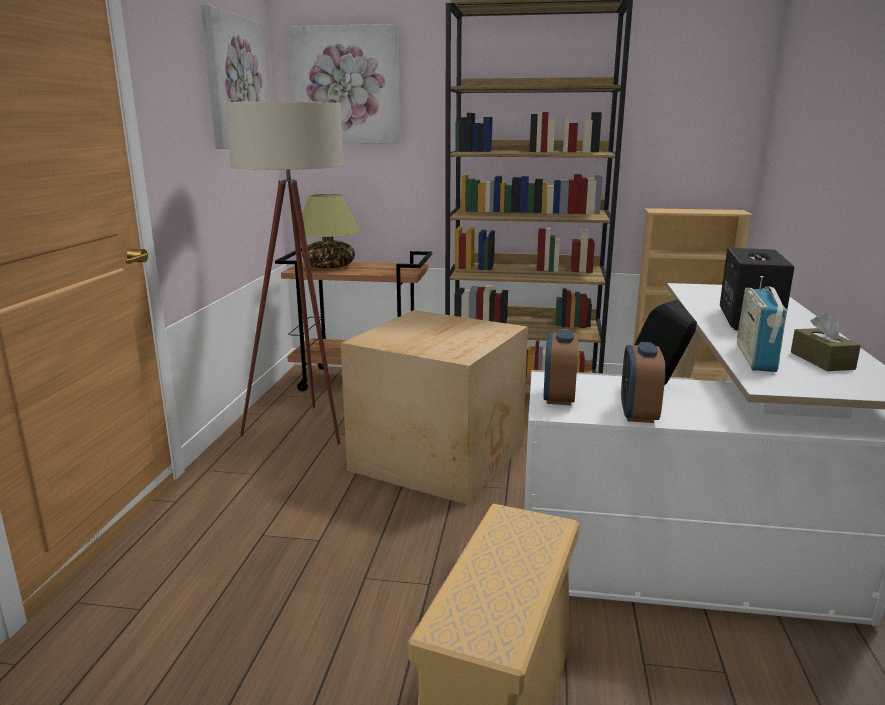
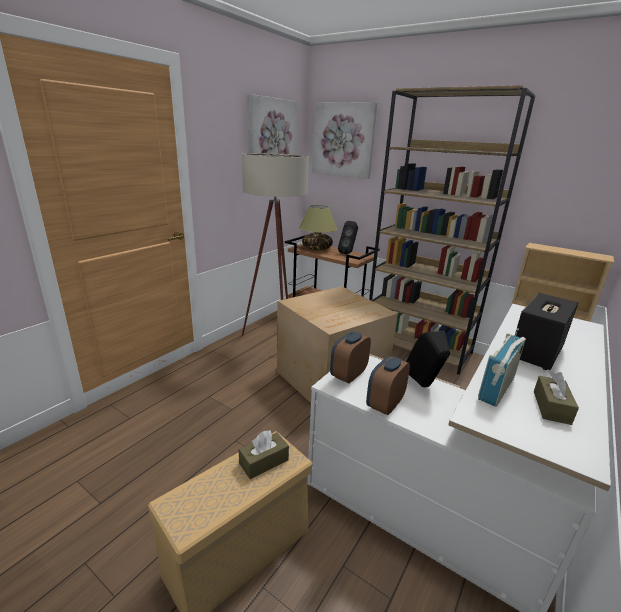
camera: 25 degrees right, 5 degrees up
(385, 266) = (348, 253): none -> black speaker
(518, 539) = (264, 462): none -> brown tissue box

